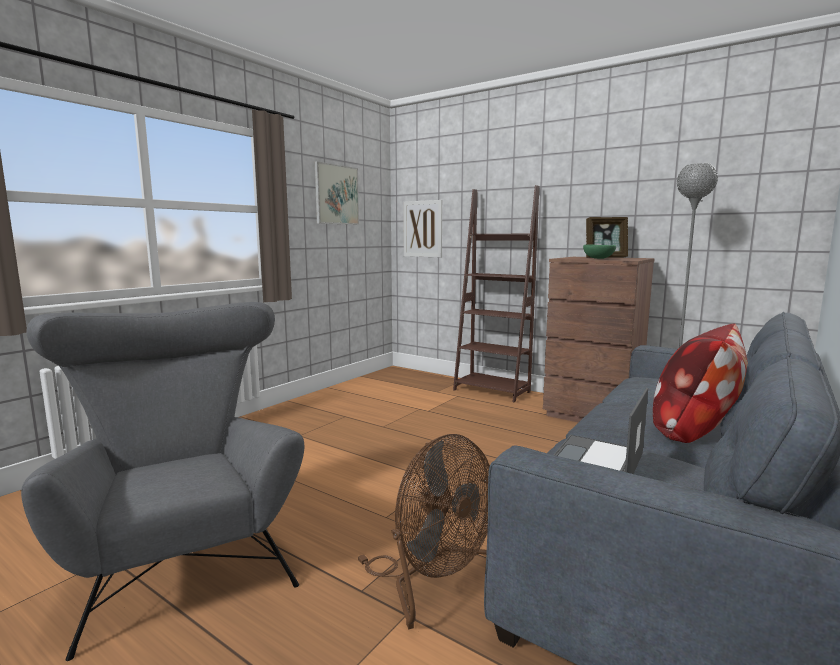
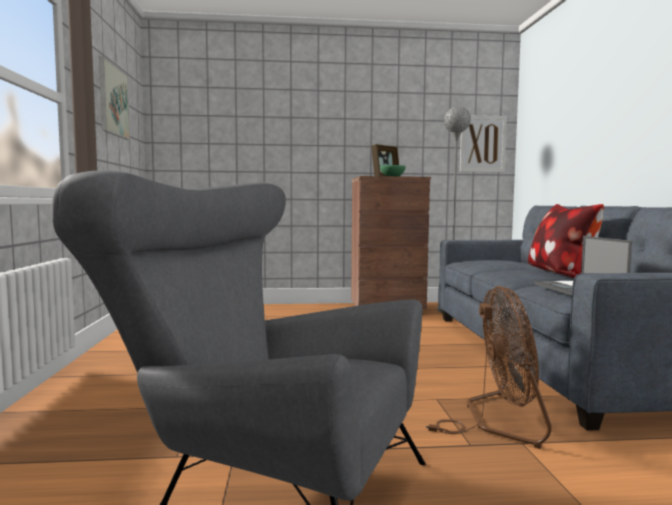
camera: 40 degrees left, 5 degrees down
(423, 229) = (189, 152): picture -> picture (482, 144)
(491, 391) = (287, 308): brown bookcase -> none

